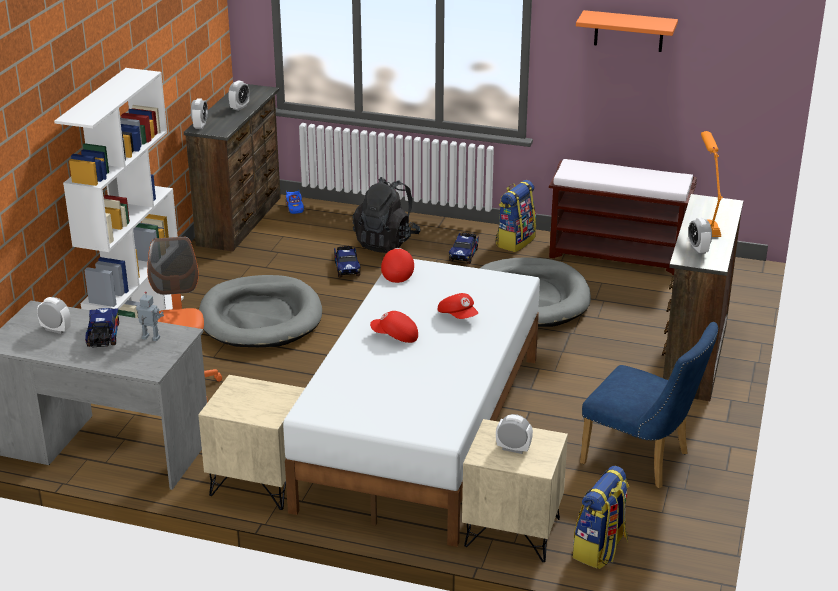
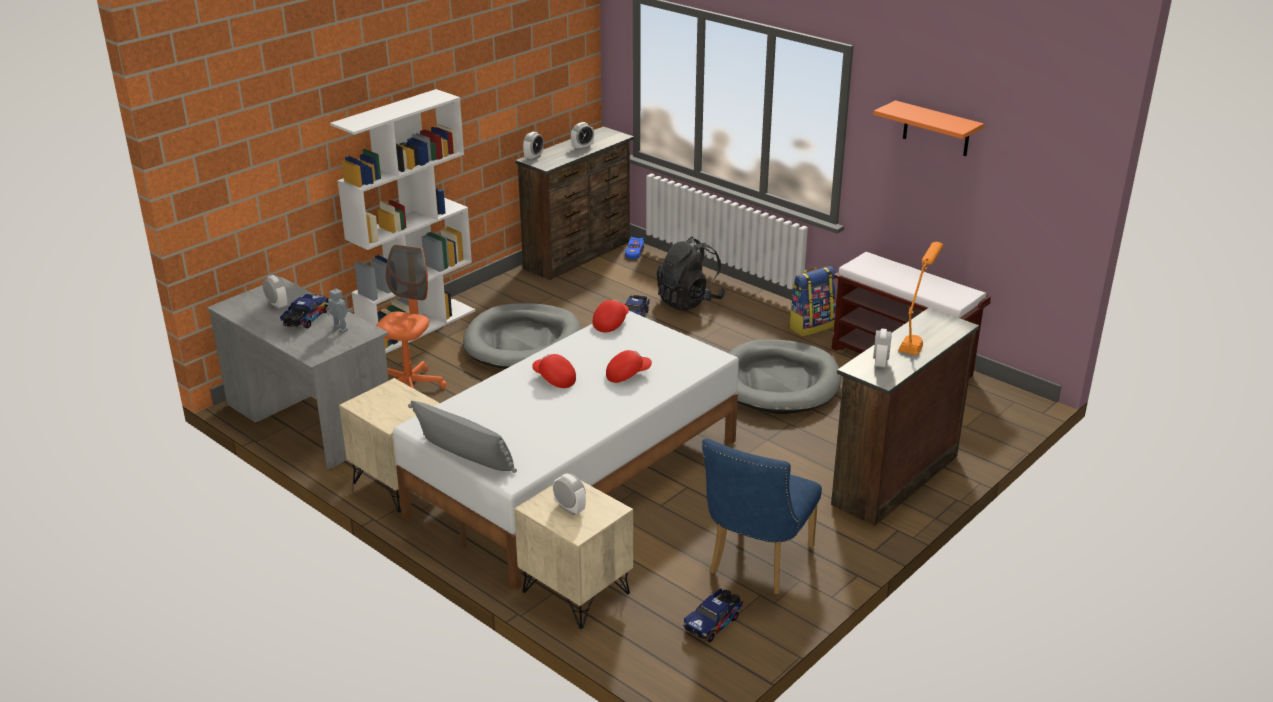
camera: 25 degrees right, 0 degrees up
(381, 427) = (465, 456): none -> grey pillow
(458, 316) = (627, 375): red cap -> red cap turned 105 degrees counterclockwise
(464, 254) = (752, 327): toy truck -> toy truck (714, 622)
(600, 549) = (642, 634): backpack -> none
(642, 461) = (756, 563): blue chair -> blue chair turned 60 degrees clockwise

